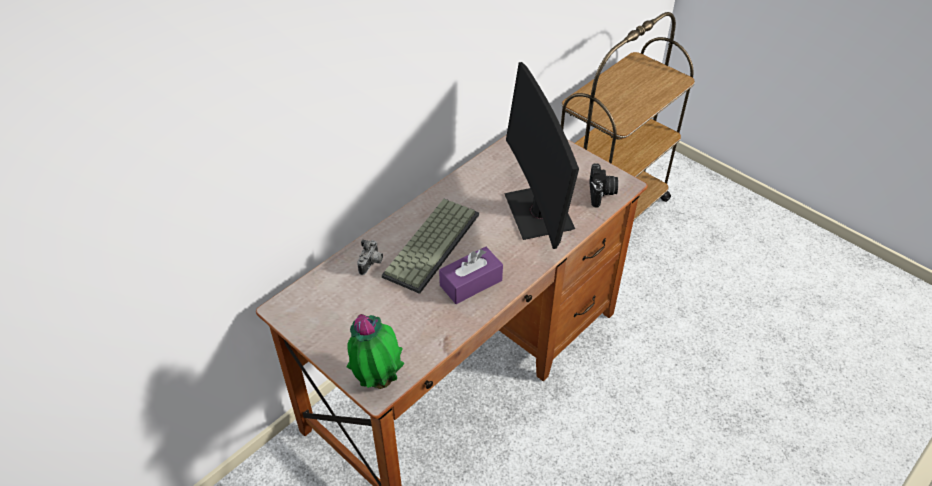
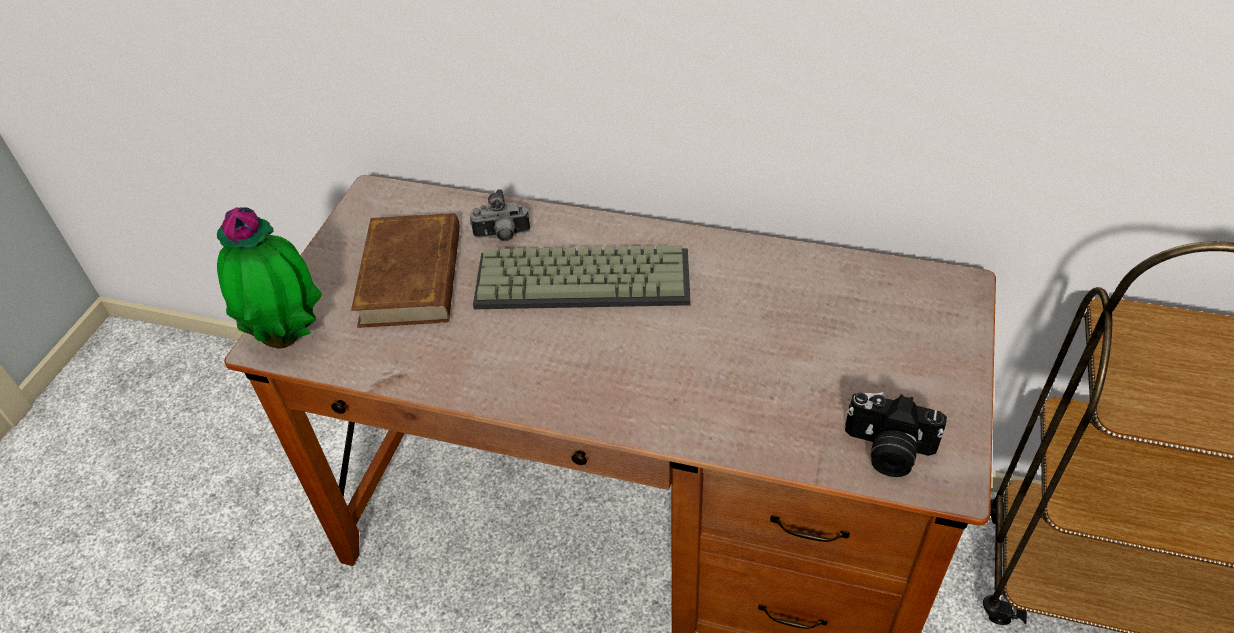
camera: 65 degrees right, 0 degrees up
(372, 311) = (412, 276): none -> brown book
(471, 283) = (530, 357): purple tissue box -> none
(538, 213) = (756, 378): monitor -> none
(601, 193) = (887, 451): camera -> camera turned 45 degrees clockwise

